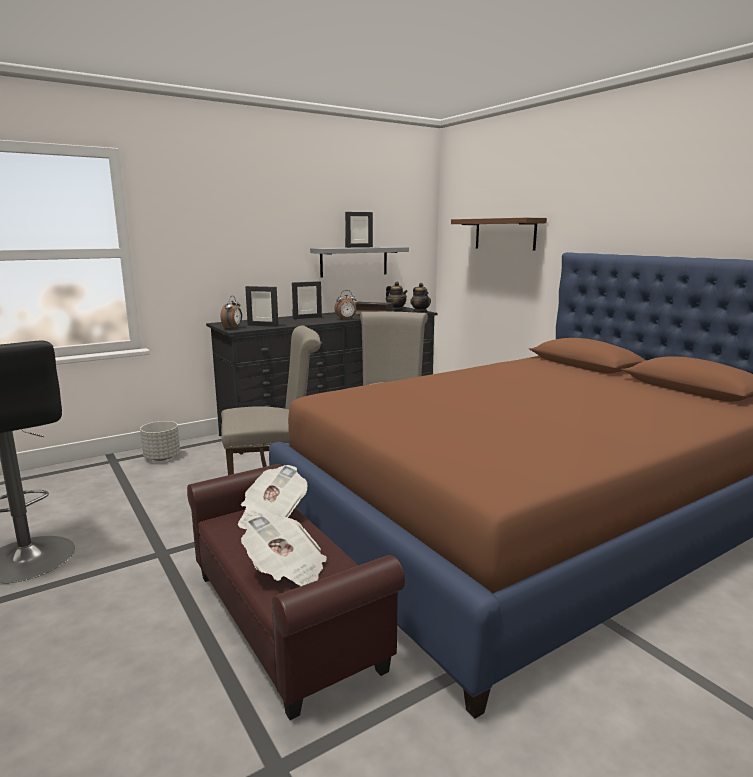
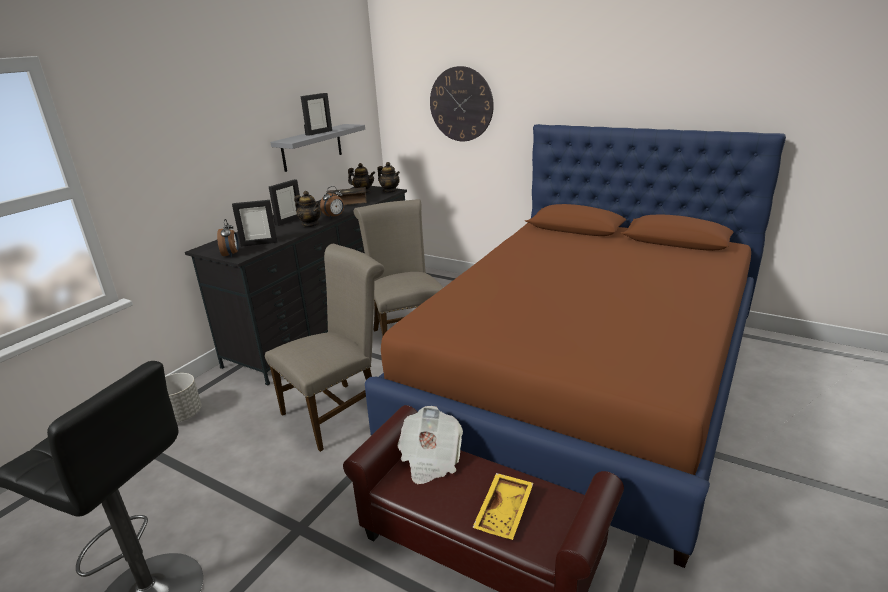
camera: 25 degrees left, 10 degrees up
(286, 570) = (505, 512): newspaper -> yellow tray
(319, 321) = (310, 224): none -> teapot
(505, 234) = (461, 104): brown shelf -> wall clock

